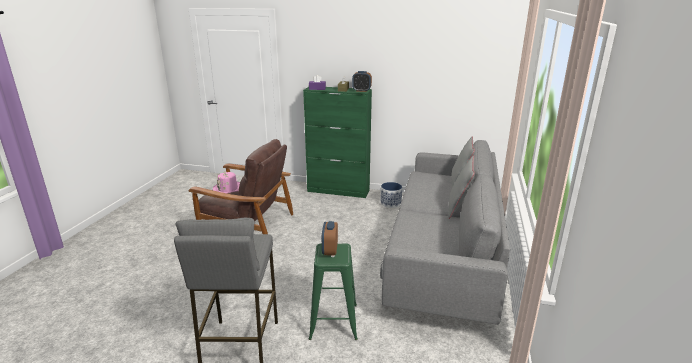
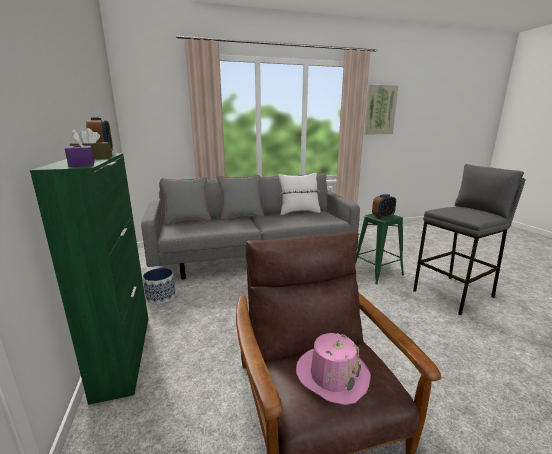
camera: 120 degrees left, 5 degrees down
(457, 247) = (299, 212): none -> white pillow
(611, 180) = (380, 110): none -> picture

